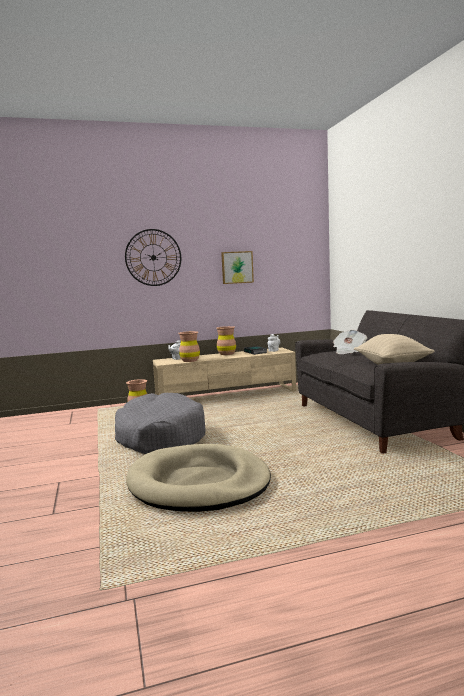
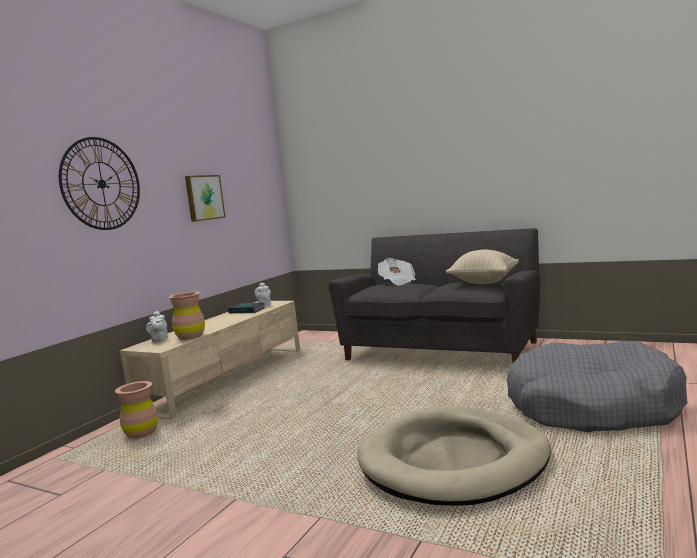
camera: 45 degrees left, 0 degrees up
(160, 437) = (272, 445): grey dog bed -> grey dog bed (592, 406)
(226, 354) = (214, 320): brown vase -> none

